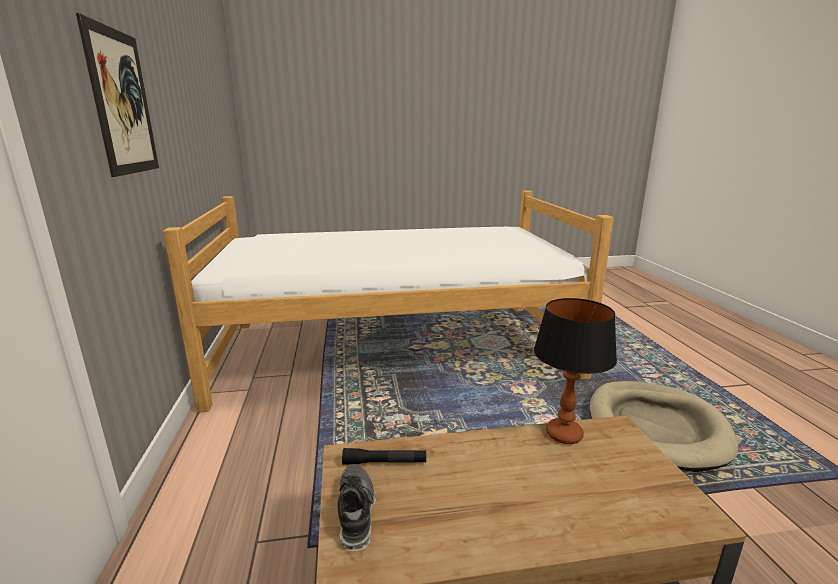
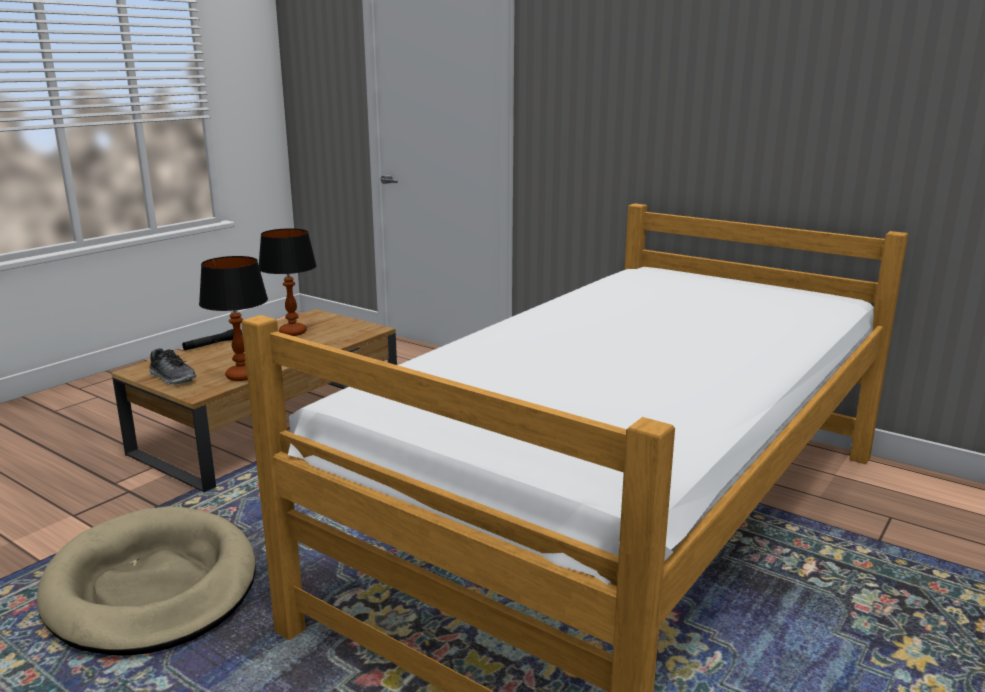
camera: 135 degrees right, 0 degrees up
(122, 103) = (637, 82): picture -> none
(355, 512) = (334, 321): shoe -> shoe (173, 378)
(384, 462) = (347, 334): black flashlight -> black flashlight (213, 344)
(441, 510) = (292, 332): none -> table lamp

